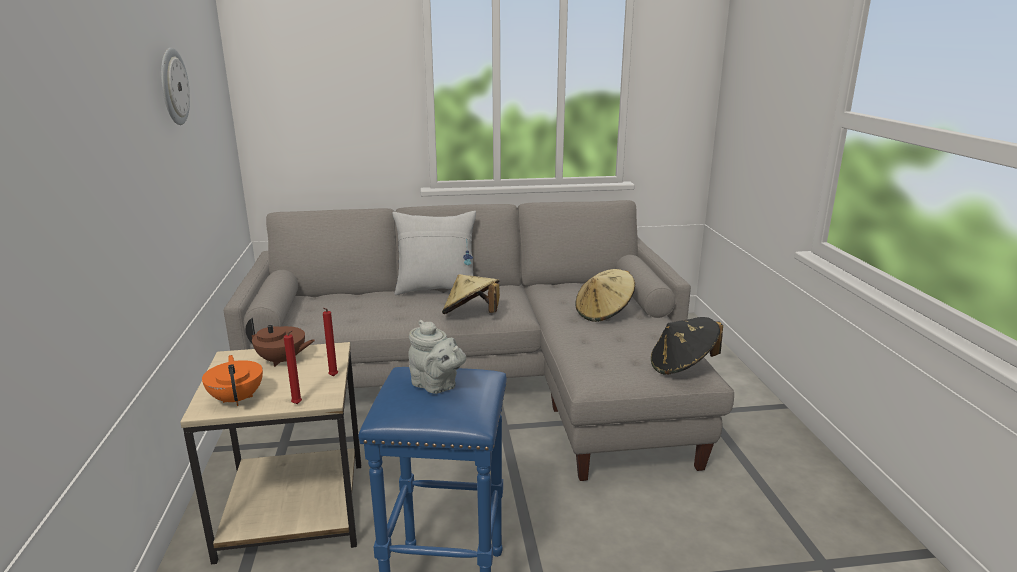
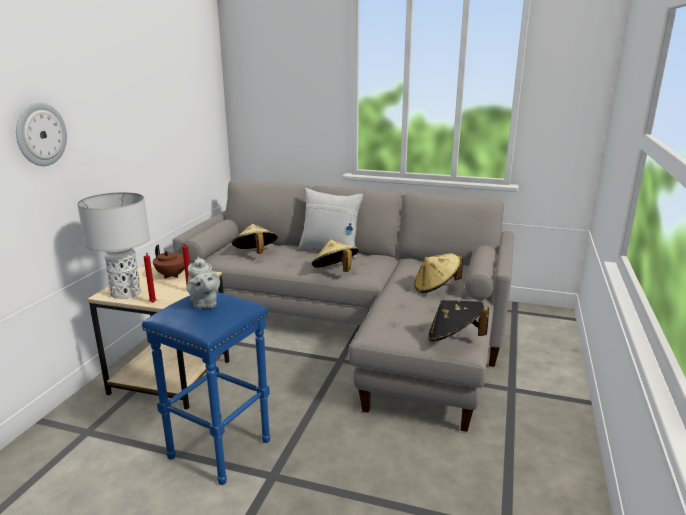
camera: 25 degrees right, 0 degrees up
(173, 87) = (153, 90): wall clock -> wall clock (40, 134)
(237, 398) = (126, 292): orange teapot -> white table lamp
(342, 310) = (255, 253): none -> beige hat

